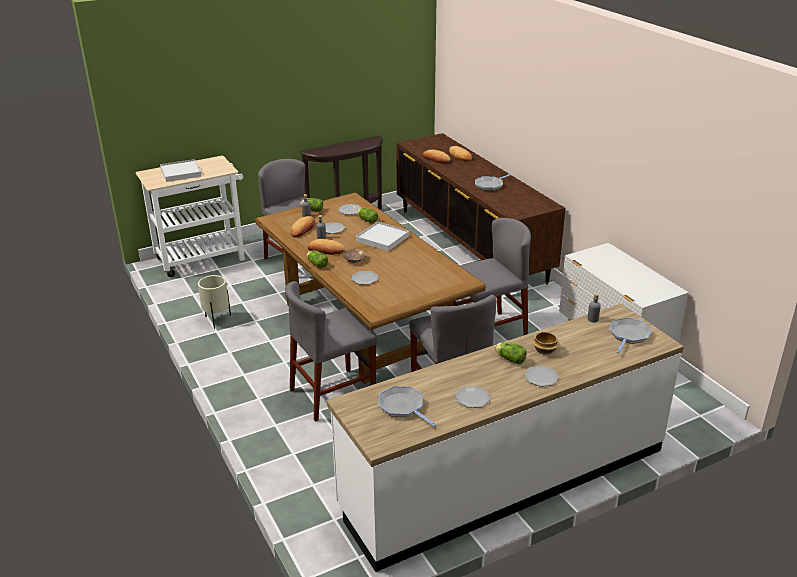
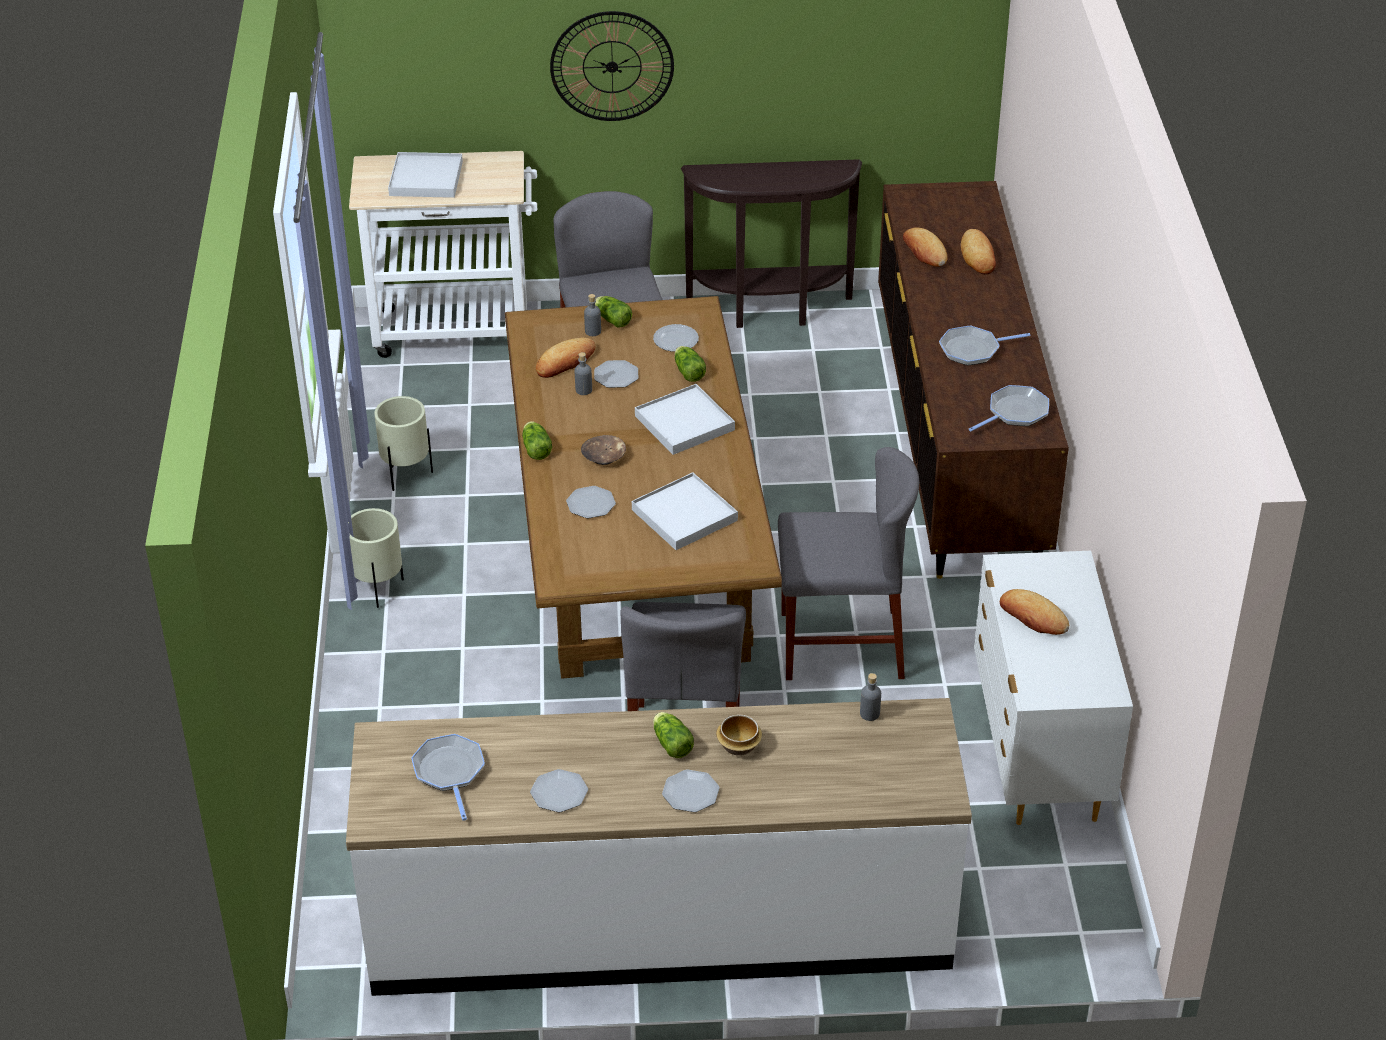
camera: 25 degrees right, 10 degrees up
(237, 372) = (379, 590): none -> beige planter
(262, 102) = (612, 66): none -> wall clock
(326, 250) = (571, 421): bread -> bread (1033, 617)
(333, 394) = (500, 681): grey chair -> none
(415, 272) = (684, 515): none -> white tray
(628, 335) = (899, 764): frying pan -> frying pan (1015, 412)

